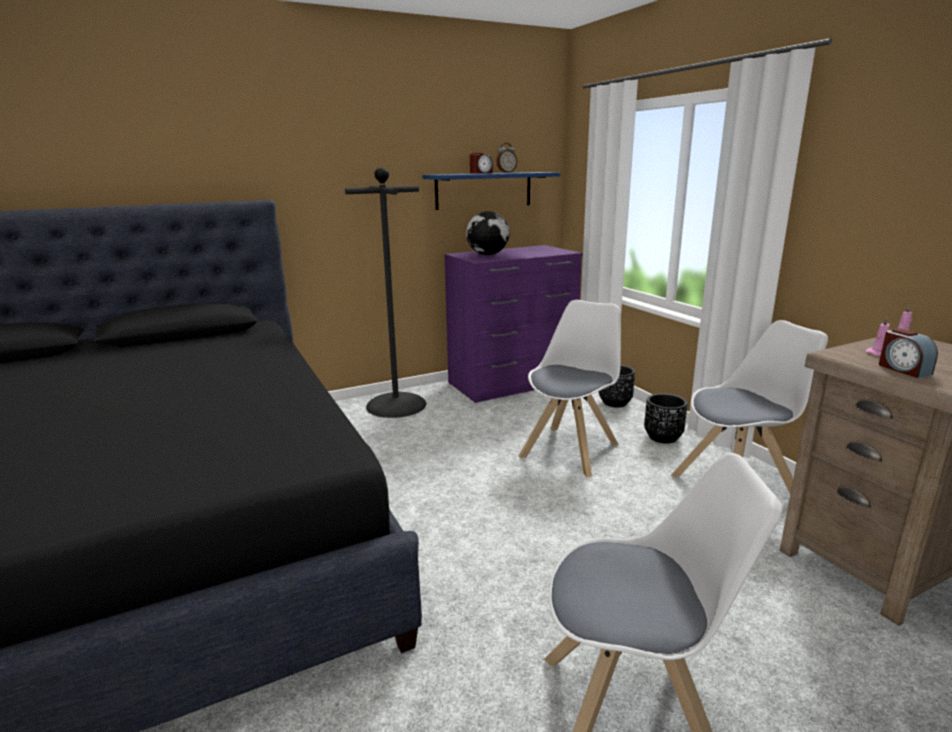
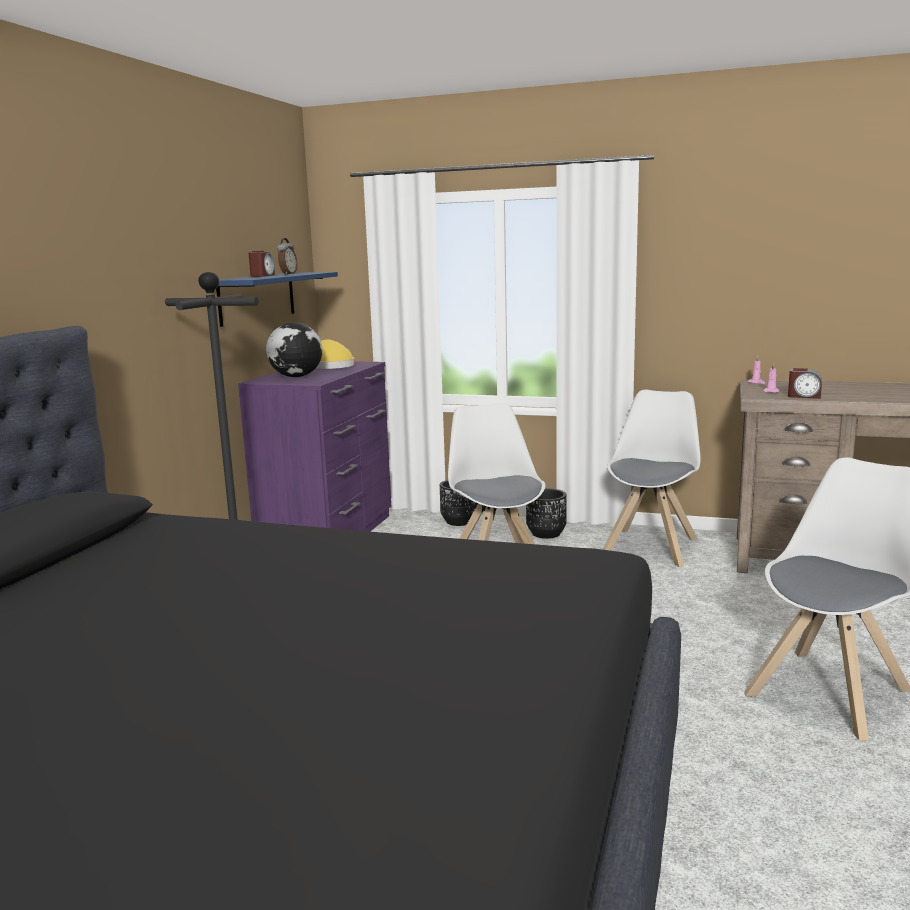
camera: 45 degrees left, 5 degrees down
(534, 251) = (331, 367): none -> yellow hat

